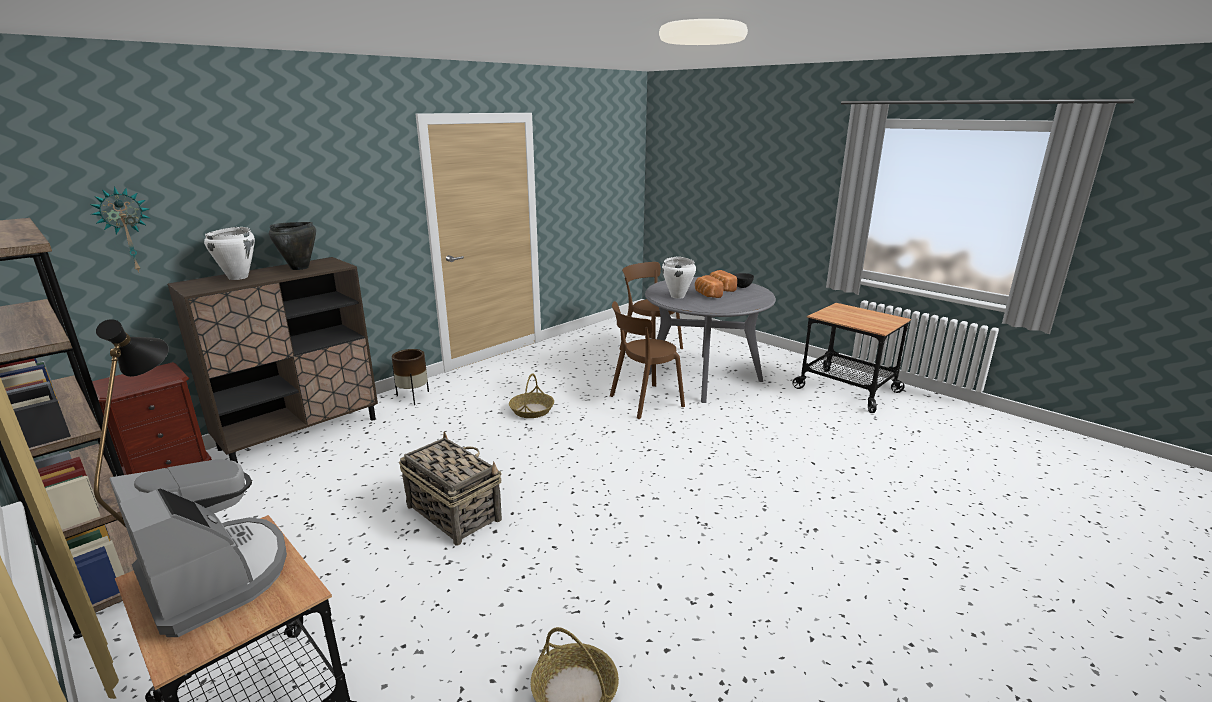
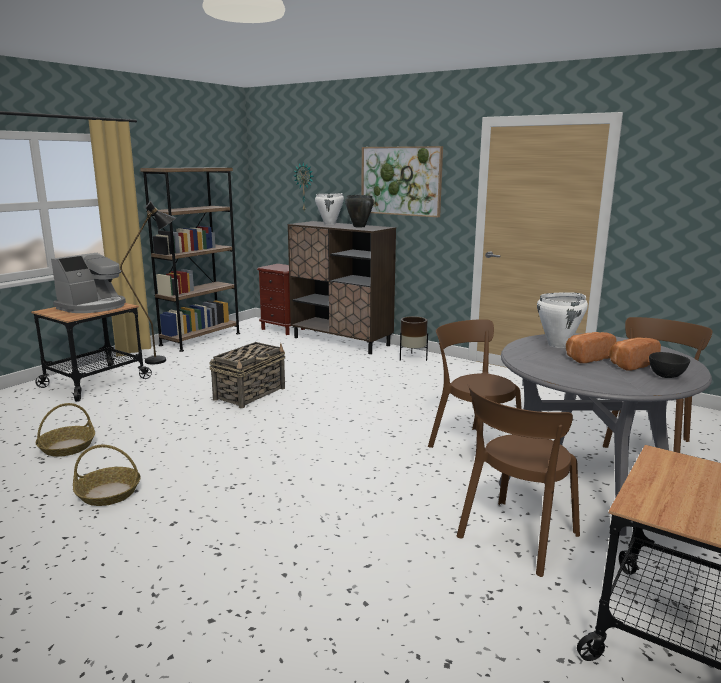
camera: 80 degrees right, 5 degrees down
(324, 196) = (401, 181): none -> picture
(531, 410) = (416, 398): basket -> basket (109, 493)
(771, 410) = (515, 538): none -> brown chair

